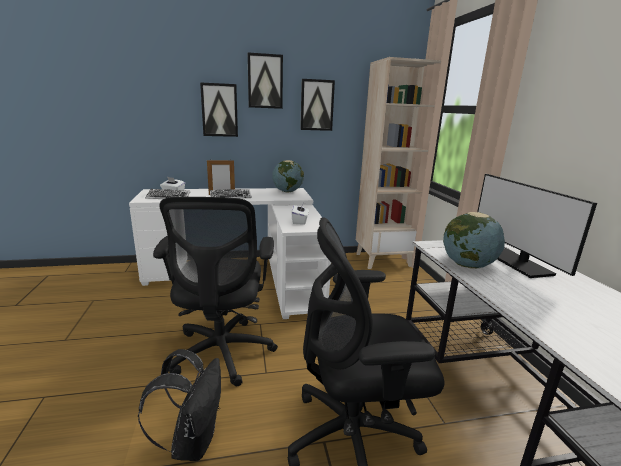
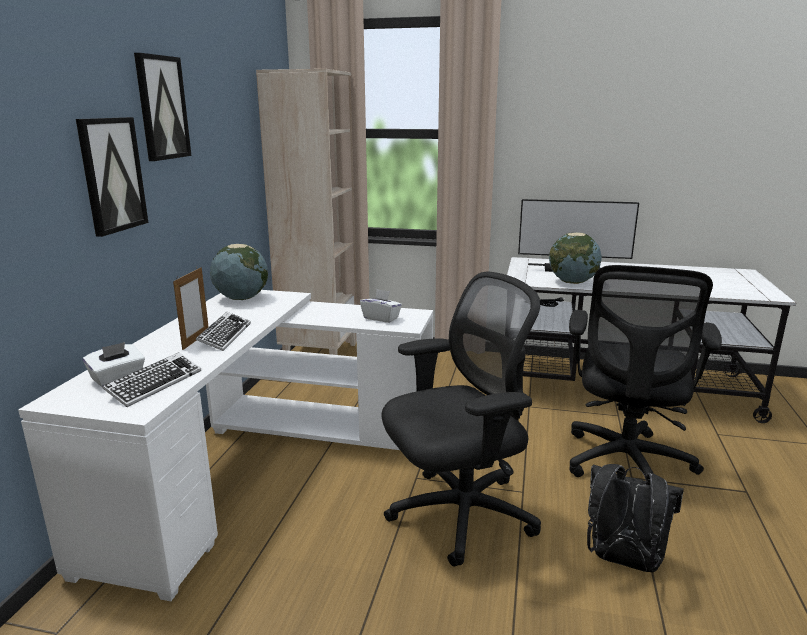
camera: 65 degrees left, 0 degrees up
(222, 347) = (455, 518): black office chair -> black office chair turned 45 degrees counterclockwise
(317, 105) = (219, 143): picture -> none

